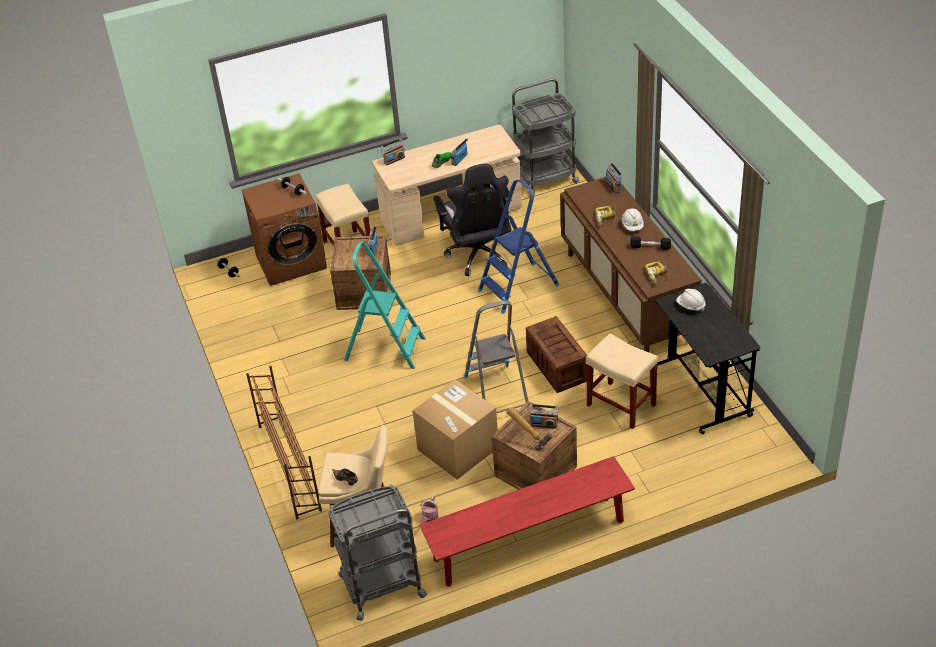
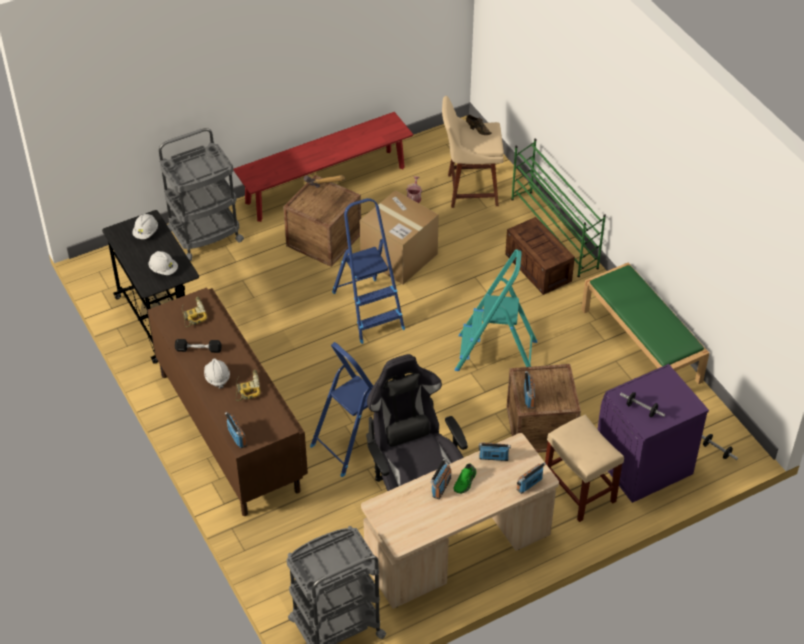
camera: 170 degrees right, 5 degrees up
(250, 353) = (641, 345): none -> green bench
(289, 466) = (554, 234): brown shoe rack -> green shoe rack
(291, 263) = (643, 465): brown washing machine -> purple washing machine
(382, 585) = (442, 148): grey cart -> grey cart (205, 235)
(496, 394) = (368, 310): grey step ladder -> blue step ladder
(544, 424) = (313, 208): radio -> radio (493, 457)
(556, 366) = (309, 344): crate -> crate (539, 268)
(620, 404) = (244, 305): beige stool -> none
(714, 342) = (146, 232): none -> white hard hat

